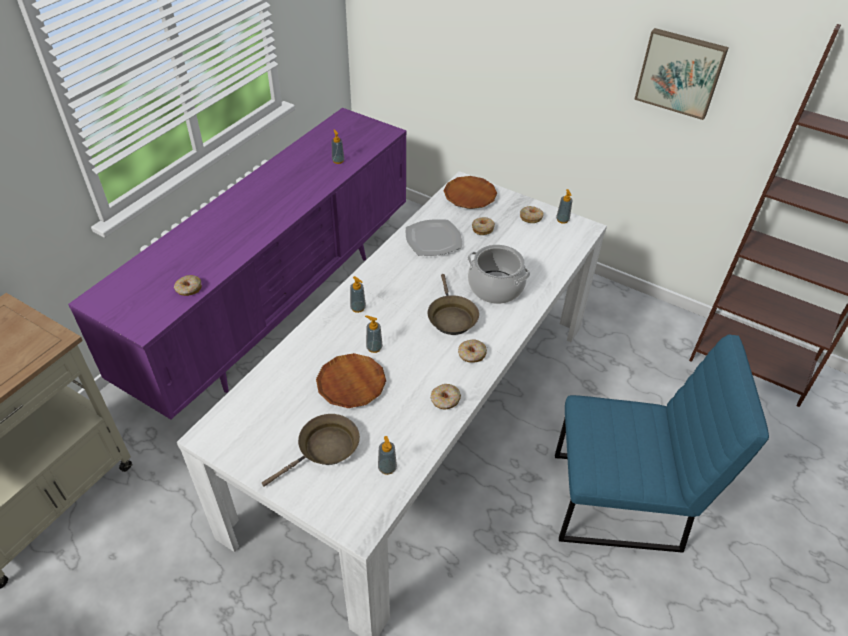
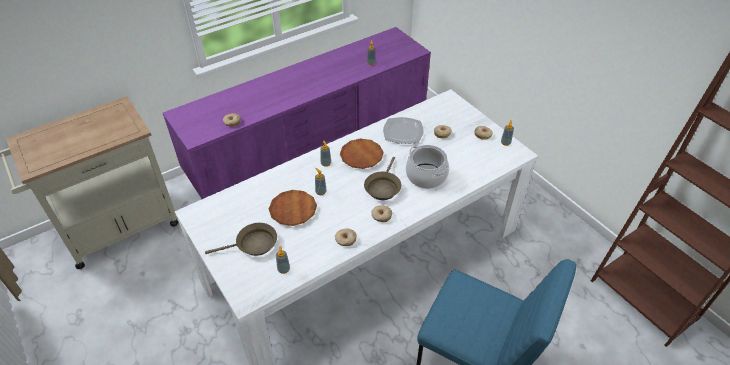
camera: 25 degrees right, 0 degrees up
(470, 196) = (447, 108): brown plate -> brown plate (361, 156)
(680, 72) = (625, 50): picture -> none

